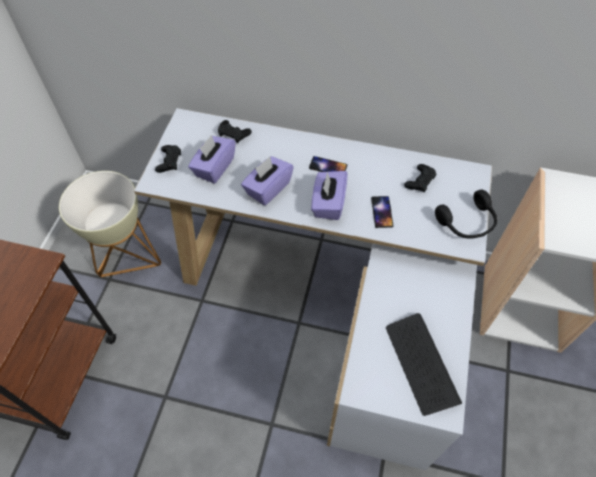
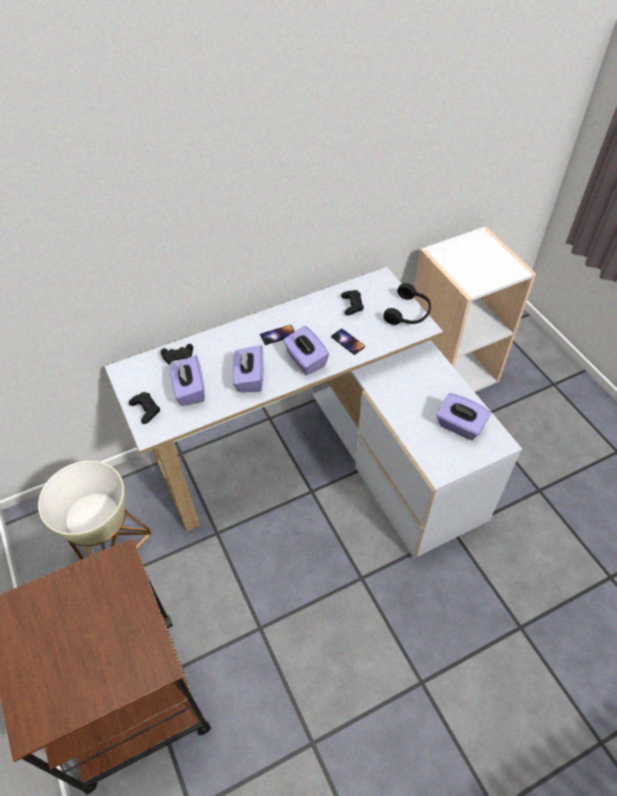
camera: 40 degrees left, 5 degrees down
(421, 364) = (459, 426): keyboard -> purple tissue box

